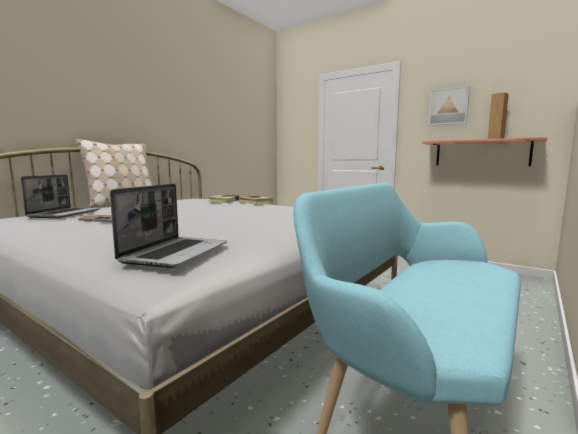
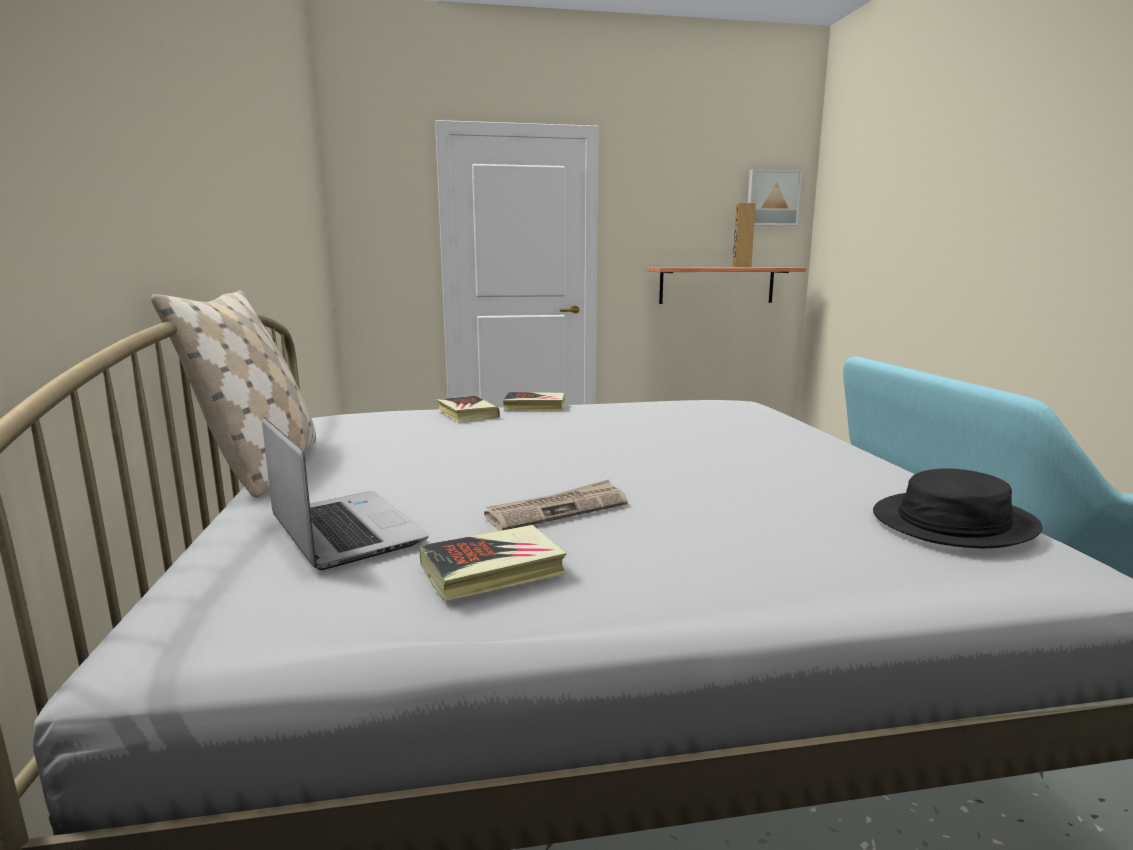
camera: 45 degrees left, 5 degrees up
(42, 225) = (493, 570): none -> book
(176, 253) = (953, 522): laptop -> black hat
(448, 106) = (673, 213): picture -> picture (772, 198)

